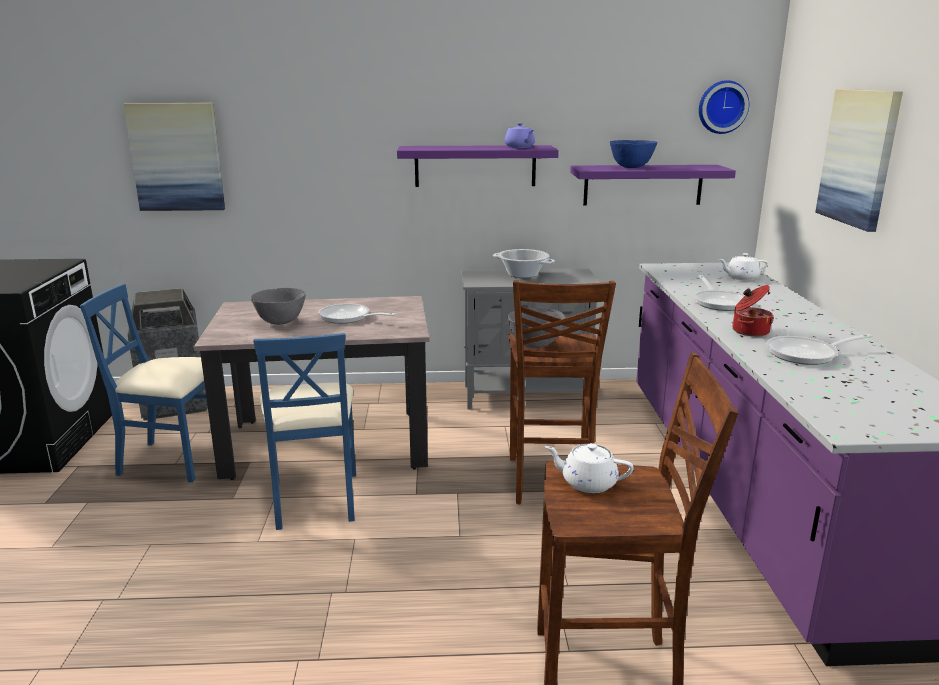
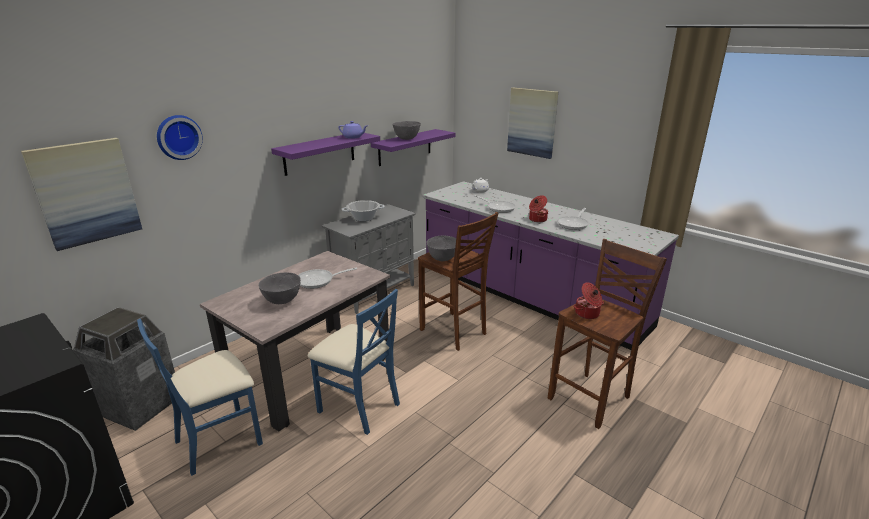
camera: 45 degrees left, 5 degrees up
(587, 483) = (587, 314): white teapot -> cooking pot
(631, 167) = (406, 139): blue bowl -> grey bowl
(722, 107) = (434, 96): wall clock -> wall clock (178, 137)

